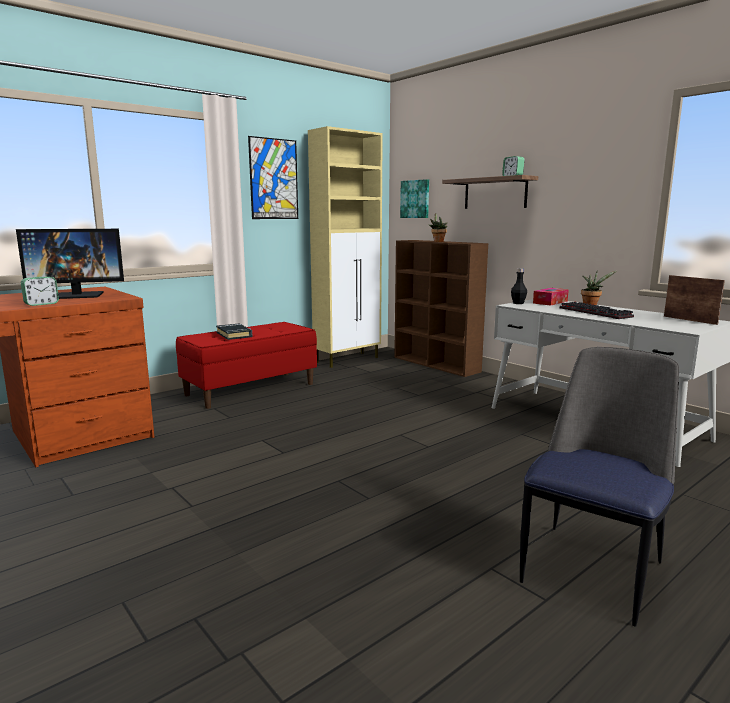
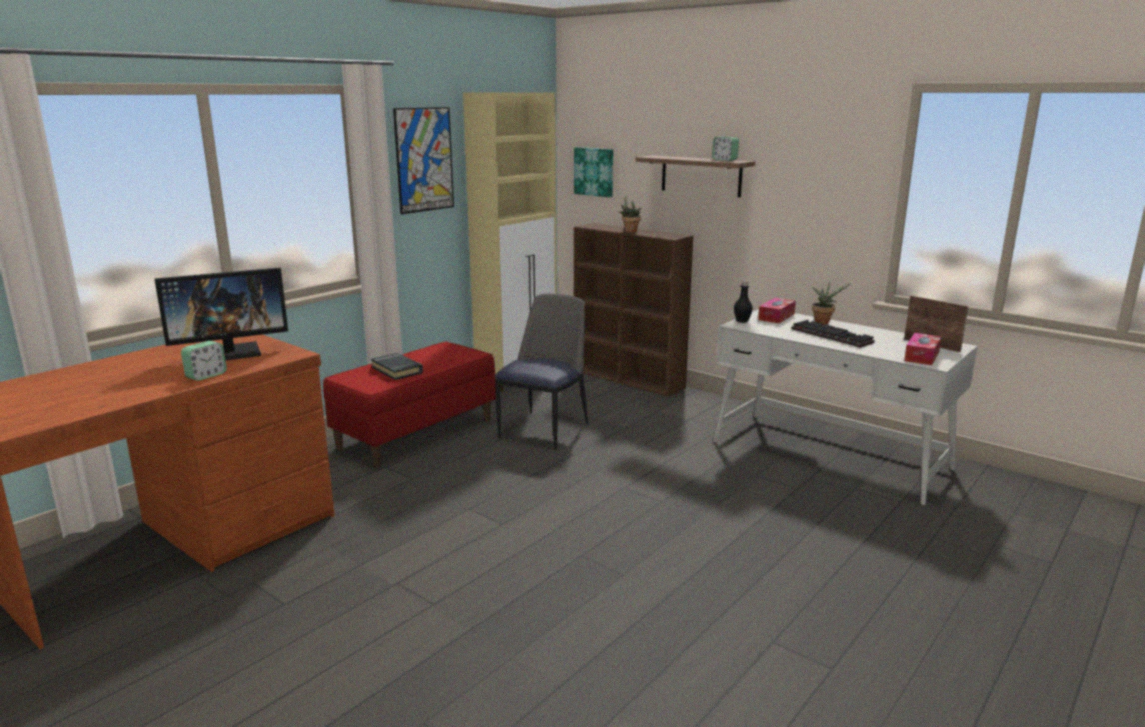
camera: 10 degrees left, 5 degrees up
(592, 569) = (866, 631): chair -> chair (545, 430)
(677, 325) = (921, 356): none -> tissue box

